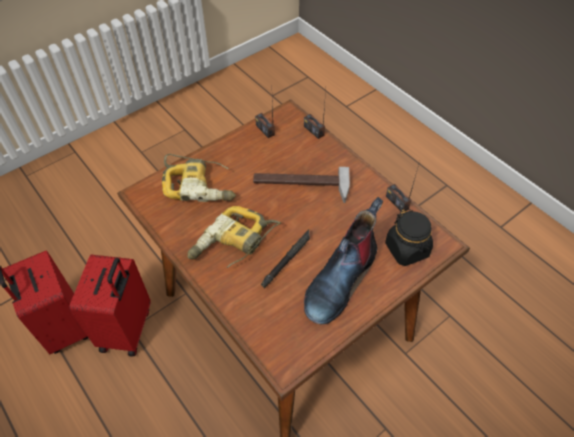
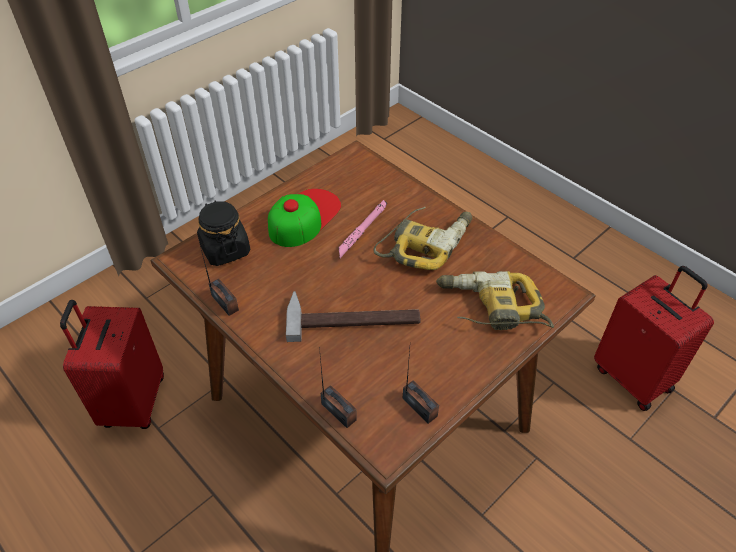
camera: 175 degrees right, 5 degrees down
(128, 329) = (557, 381): red suitcase -> red suitcase (132, 402)
(287, 260) = (362, 231): black flashlight -> pink flashlight
(340, 280) = (304, 217): boot -> cap

